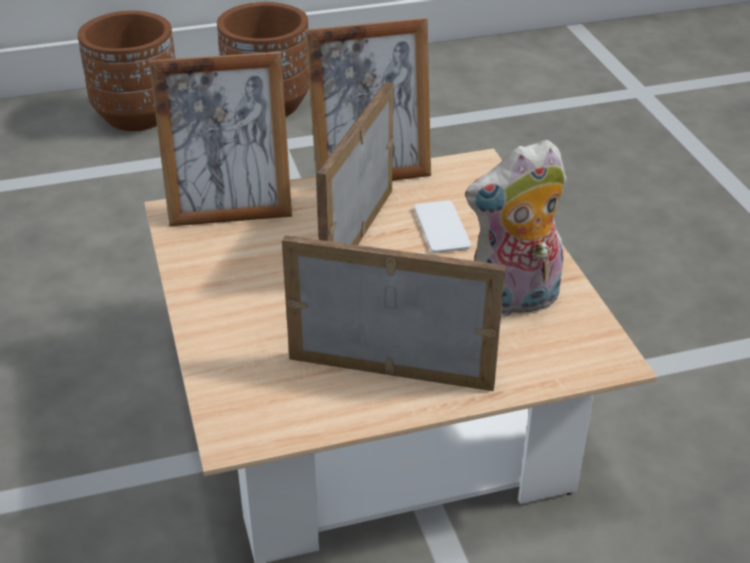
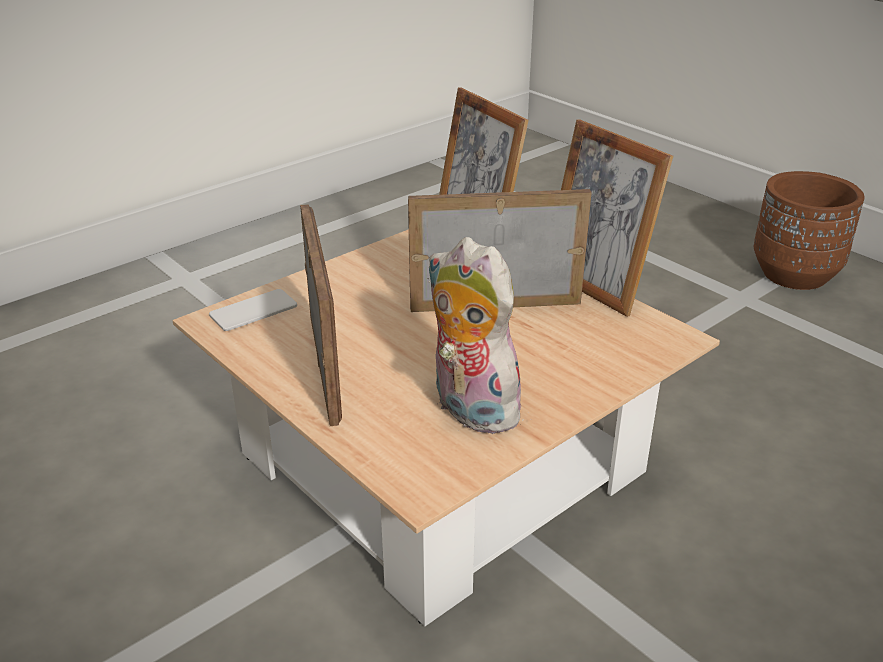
camera: 65 degrees right, 5 degrees down
(137, 116) = (696, 226): brown planter -> none
(441, 228) = (548, 343): phone -> phone (253, 311)

